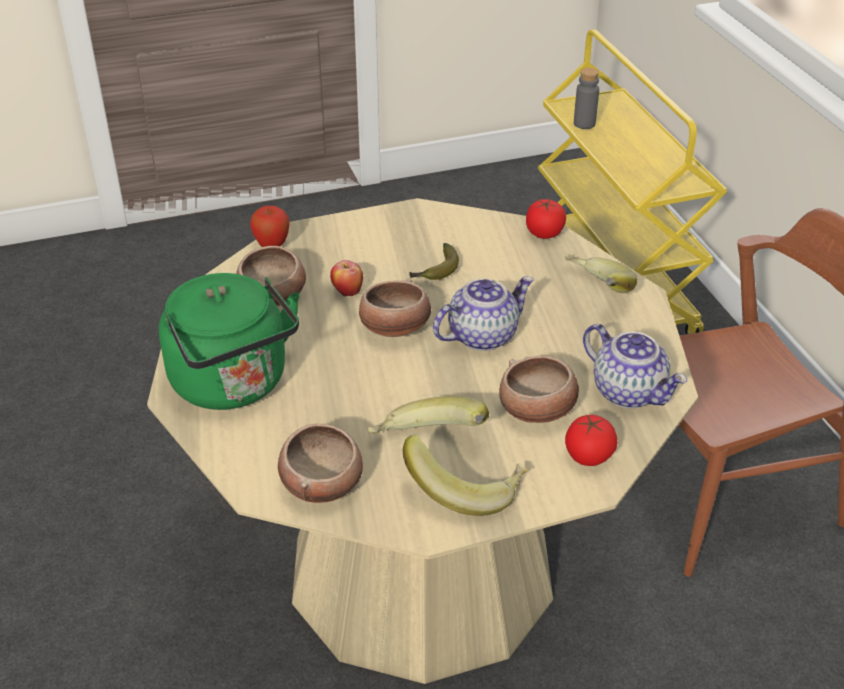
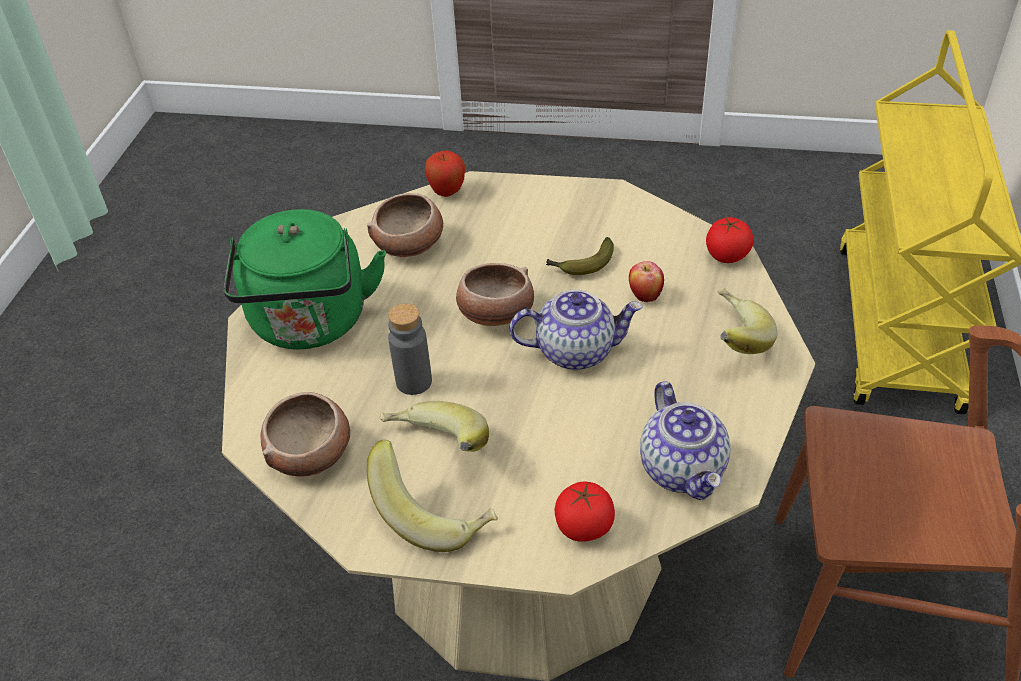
camera: 30 degrees right, 5 degrees up
(347, 292) = (479, 262): apple -> apple (644, 296)
(537, 410) = (569, 454): bowl -> none
(584, 124) = (905, 138): grey bottle -> grey bottle (414, 382)

